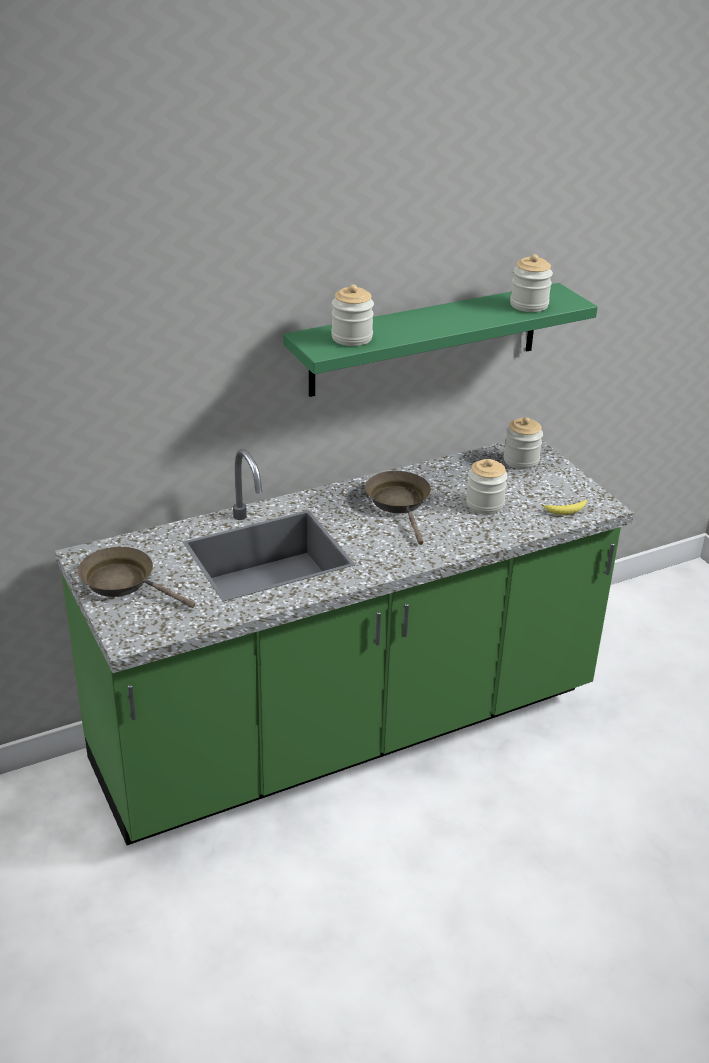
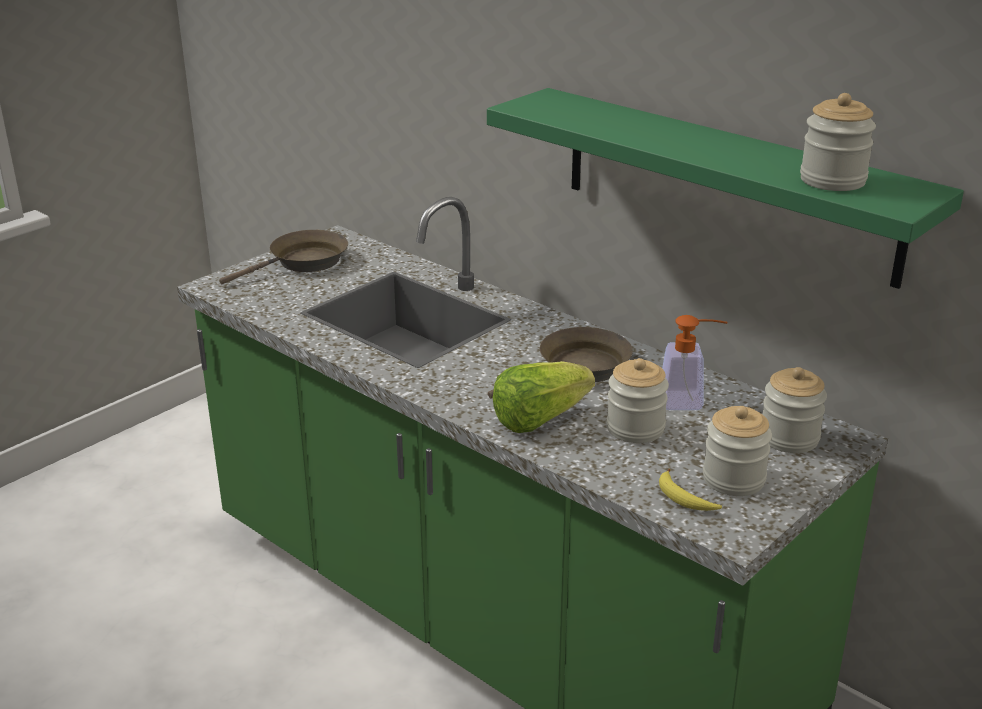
camera: 70 degrees right, 5 degrees down
(123, 582) = (303, 262): brown frying pan -> brown frying pan turned 45 degrees clockwise
(351, 338) = (573, 112): jar -> jar (733, 479)
(454, 534) = (539, 419): none -> lettuce
(463, 478) = (689, 401): none -> soap dispenser

